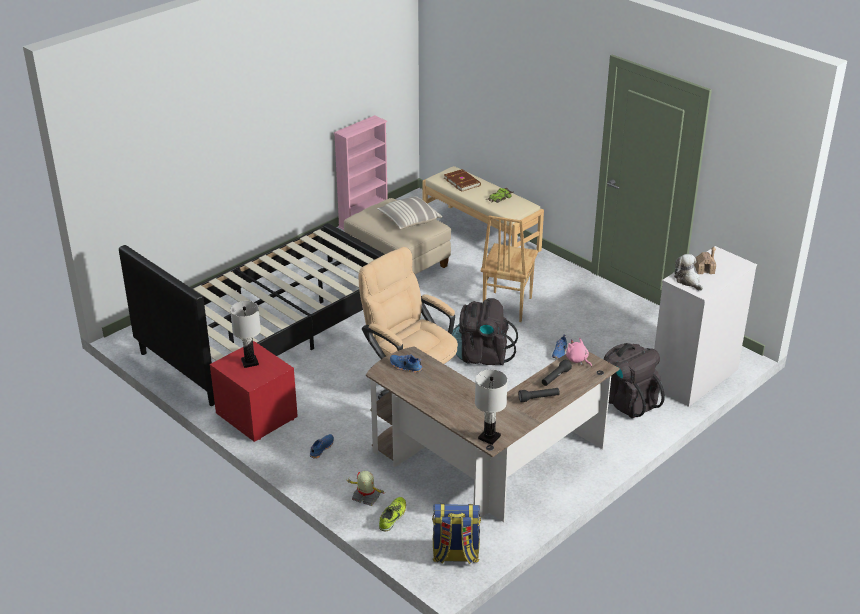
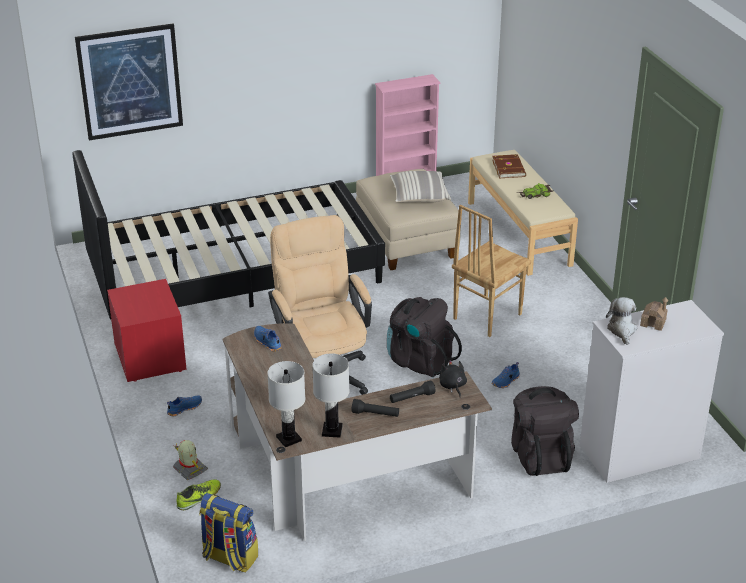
camera: 25 degrees right, 0 degrees up
(144, 172) = (130, 82): none -> picture
(250, 362) = (145, 298): white table lamp -> white table lamp (332, 431)
(577, 360) = (452, 386): pink plush toy -> black plush toy

